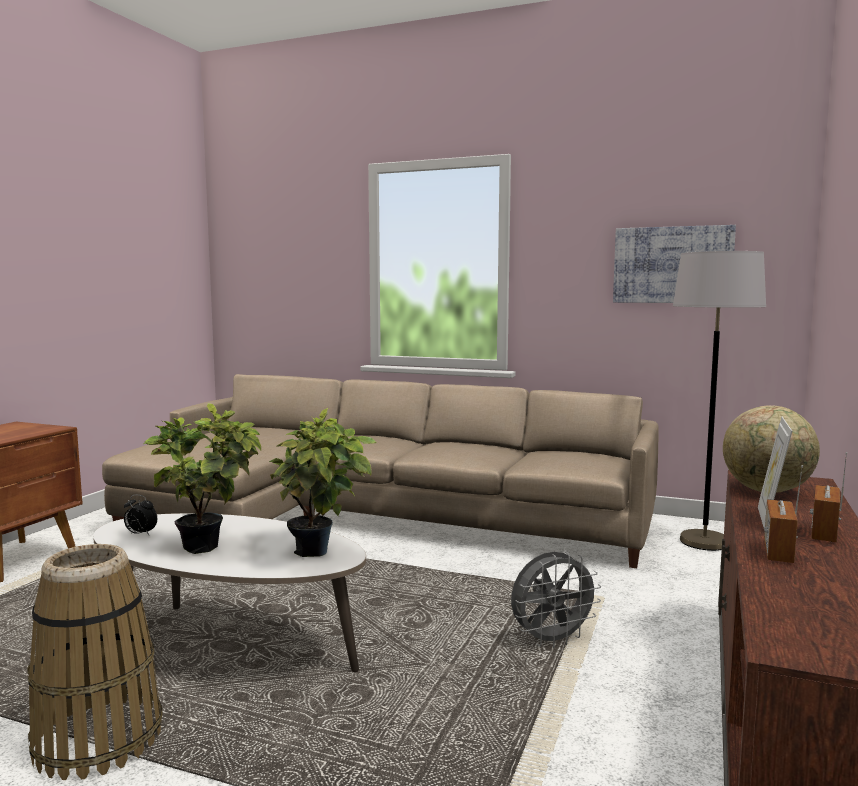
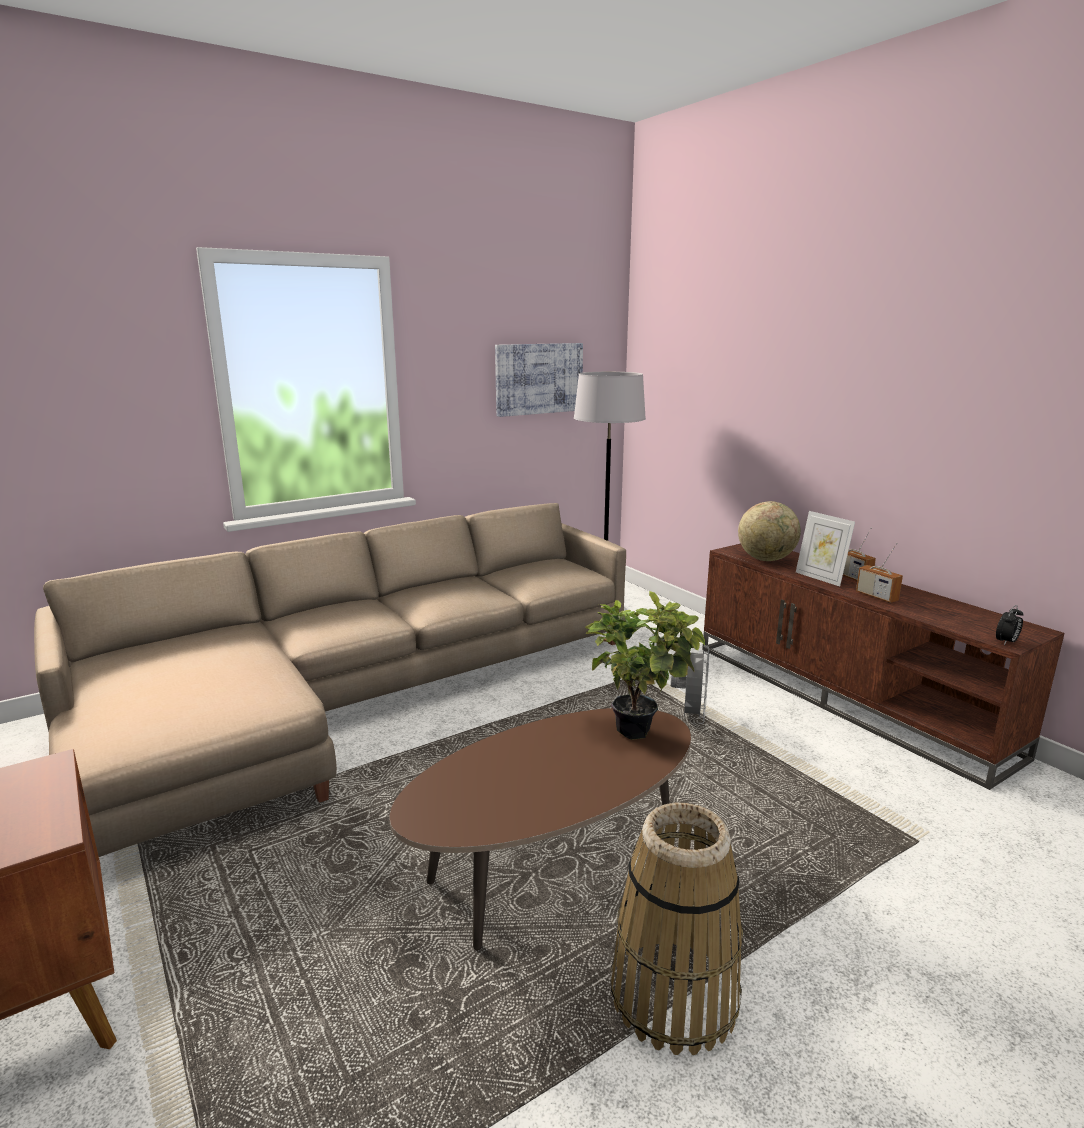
camera: 55 degrees left, 10 degrees up
(140, 534) = (470, 811): alarm clock -> alarm clock (1006, 642)
(210, 546) = (562, 776): potted plant -> none
(229, 644) = (552, 866): white coffee table -> brown coffee table

